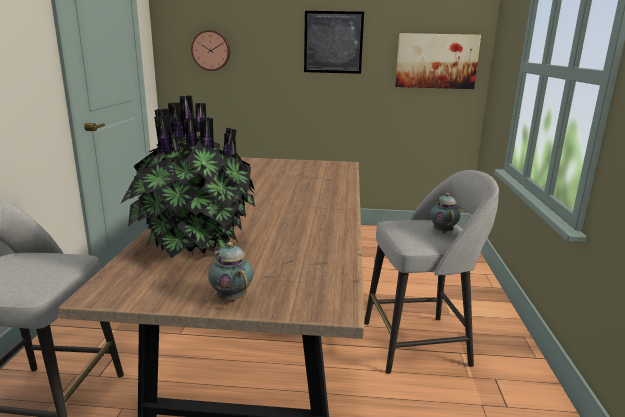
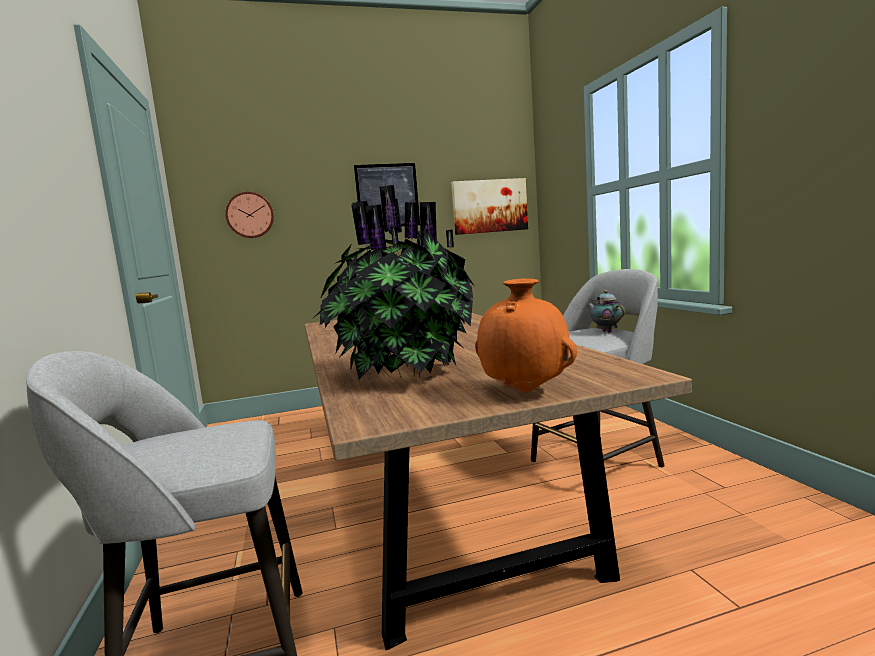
camera: 20 degrees left, 10 degrees down
(231, 297) = (526, 391): teapot -> orange vase

